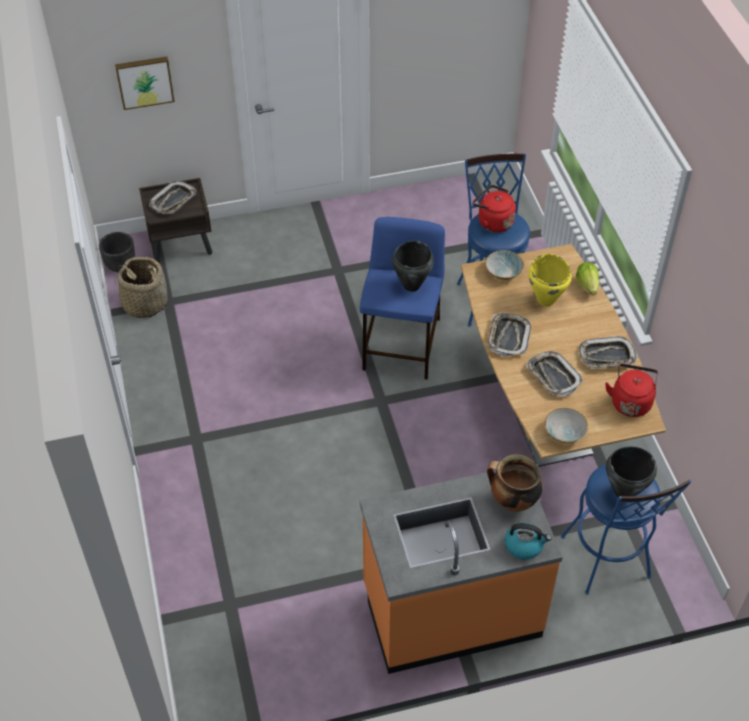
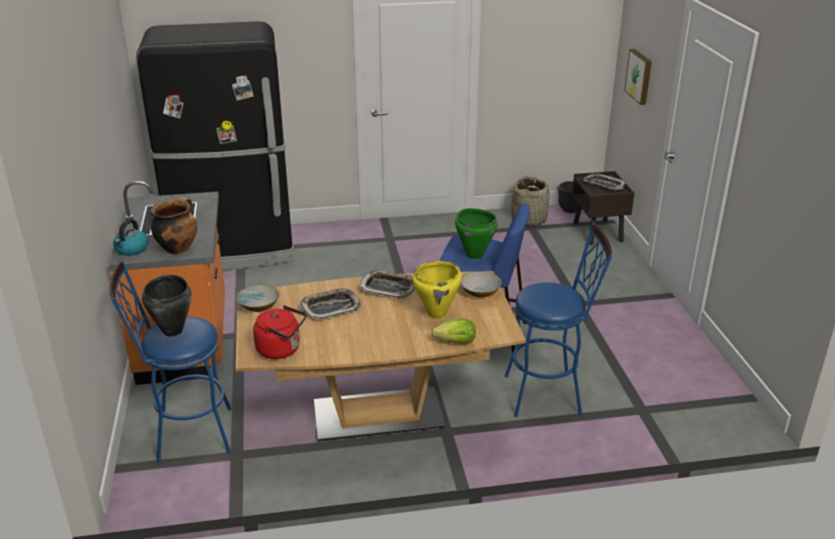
camera: 95 degrees right, 20 degrees down
(225, 615) = (233, 248): none -> black fridge
(411, 285) = (474, 254): black cooking pot -> green cooking pot
(493, 222) = (557, 292): red kettle -> none
(606, 356) = (348, 342): tray -> none

